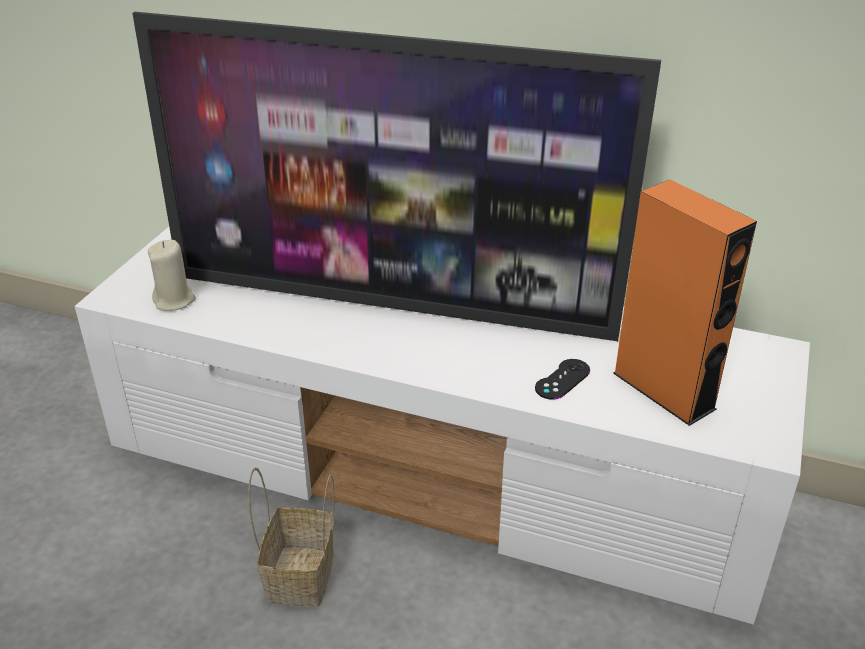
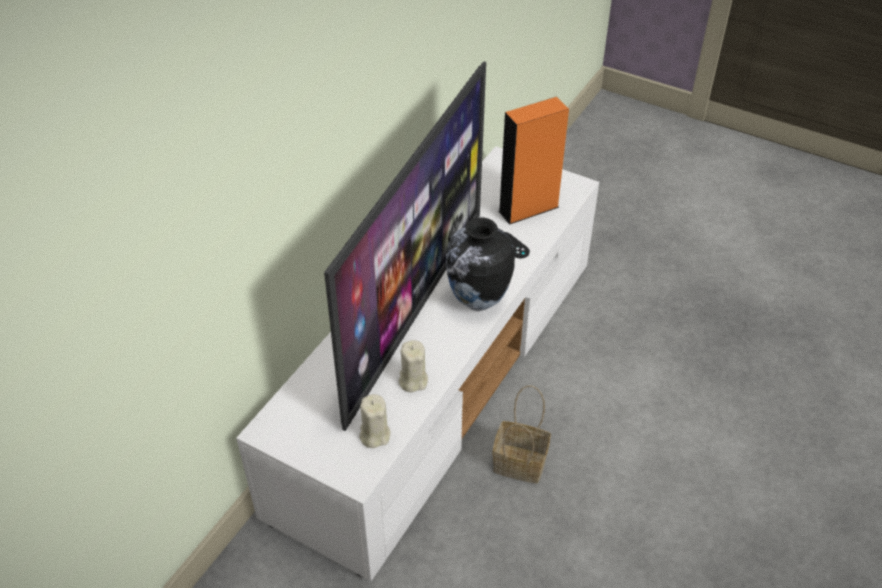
camera: 80 degrees left, 10 degrees up
(264, 318) = (413, 380): none -> beige candle
(423, 357) = (478, 301): none -> vase

